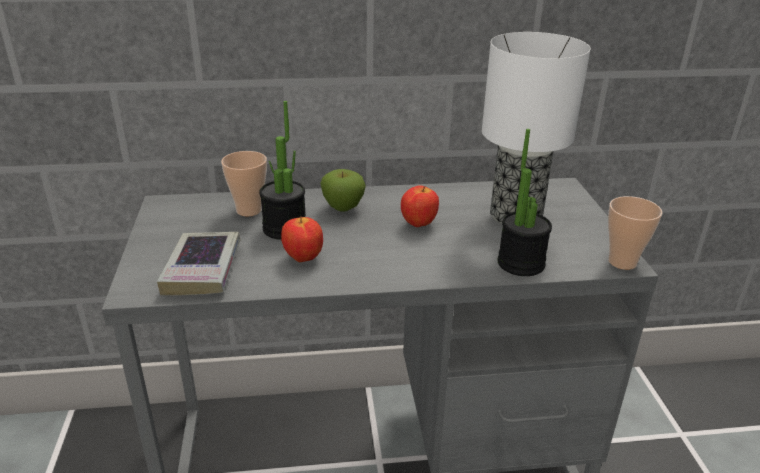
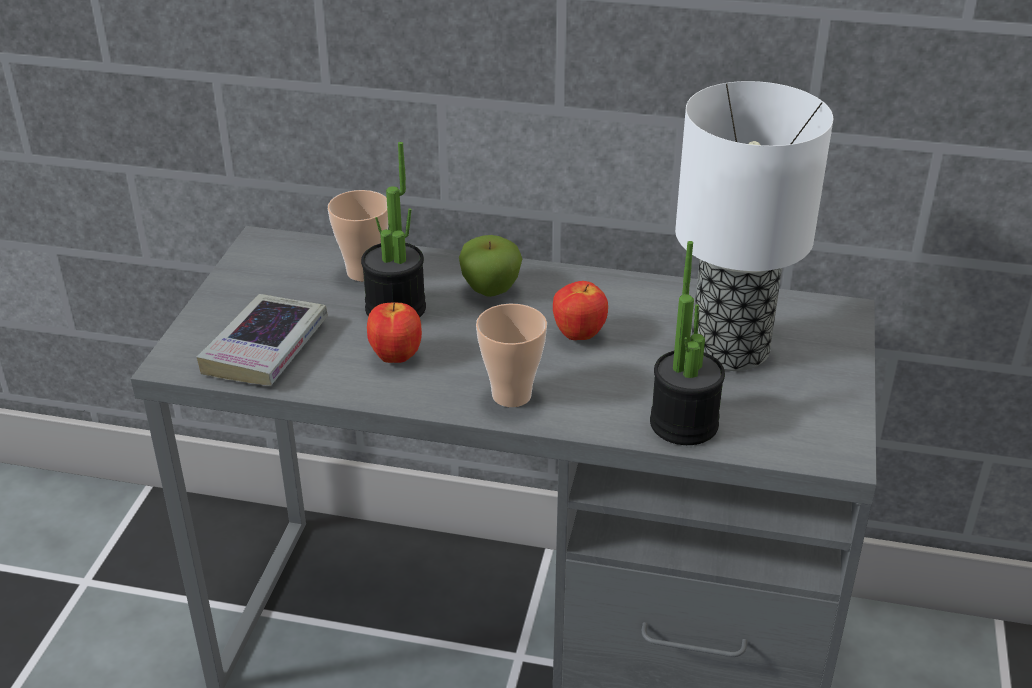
camera: 20 degrees right, 5 degrees up
(622, 262) = (836, 452): cup -> cup (511, 395)

